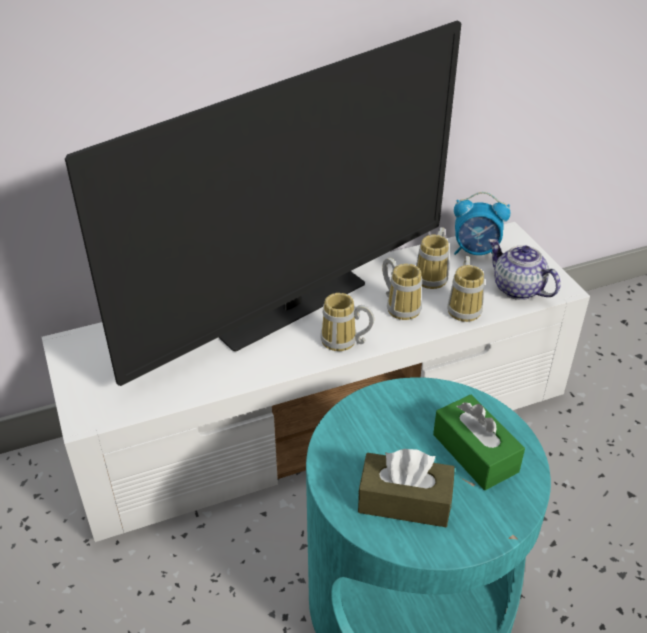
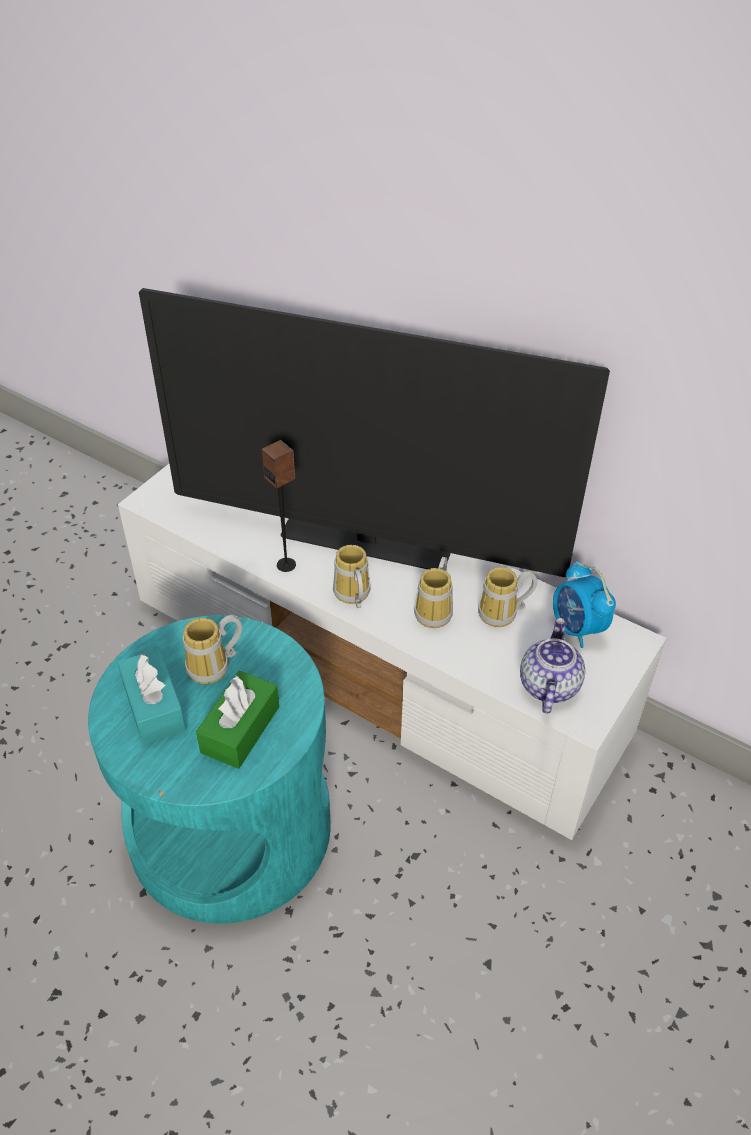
camera: 55 degrees right, 5 degrees up
(270, 363) = (286, 564): none -> speaker
(404, 501) = (154, 706): brown tissue box -> turquoise tissue box
(465, 308) = (478, 658): mug -> mug (214, 667)

